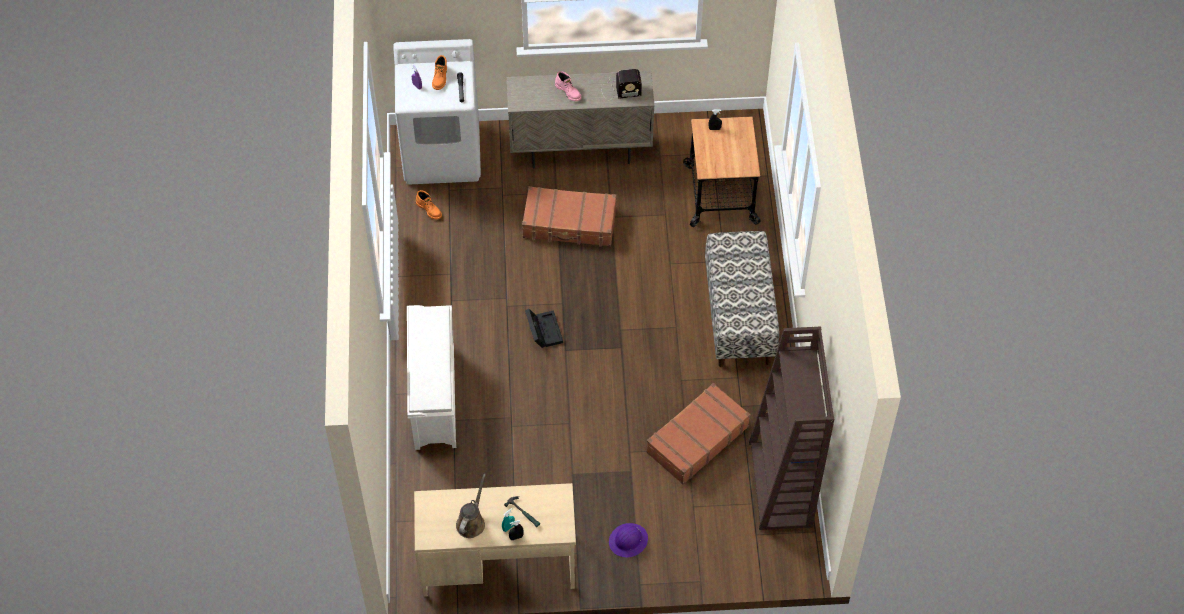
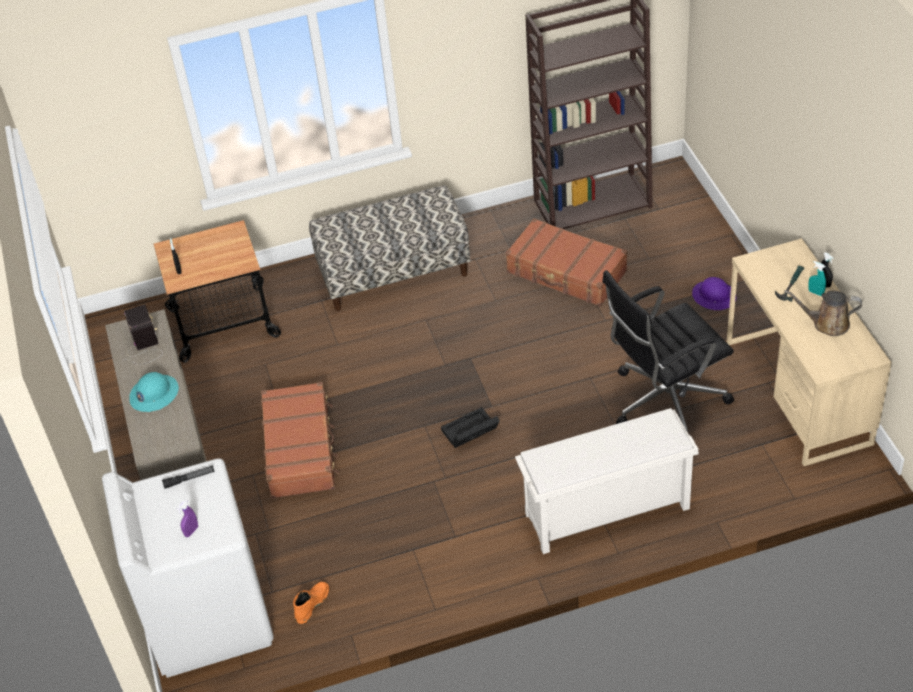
camera: 100 degrees left, 10 degrees down
(440, 78) = (171, 508): orange boot -> none
(524, 466) = (664, 402): none -> black office chair
(568, 91) = (154, 394): pink boot -> turquoise hard hat

